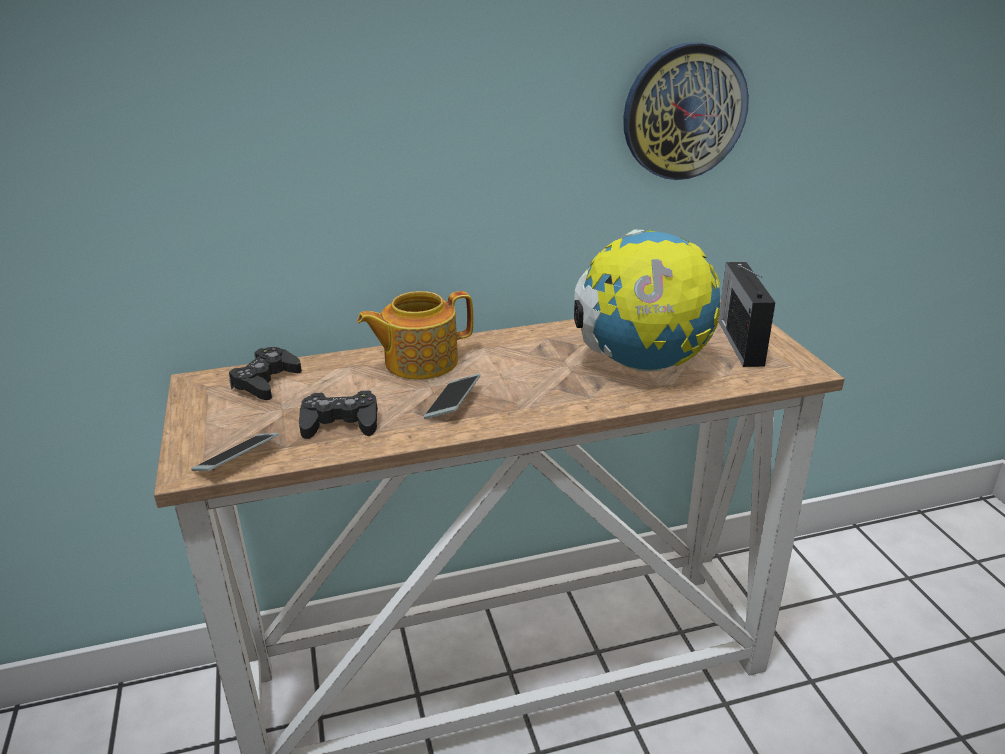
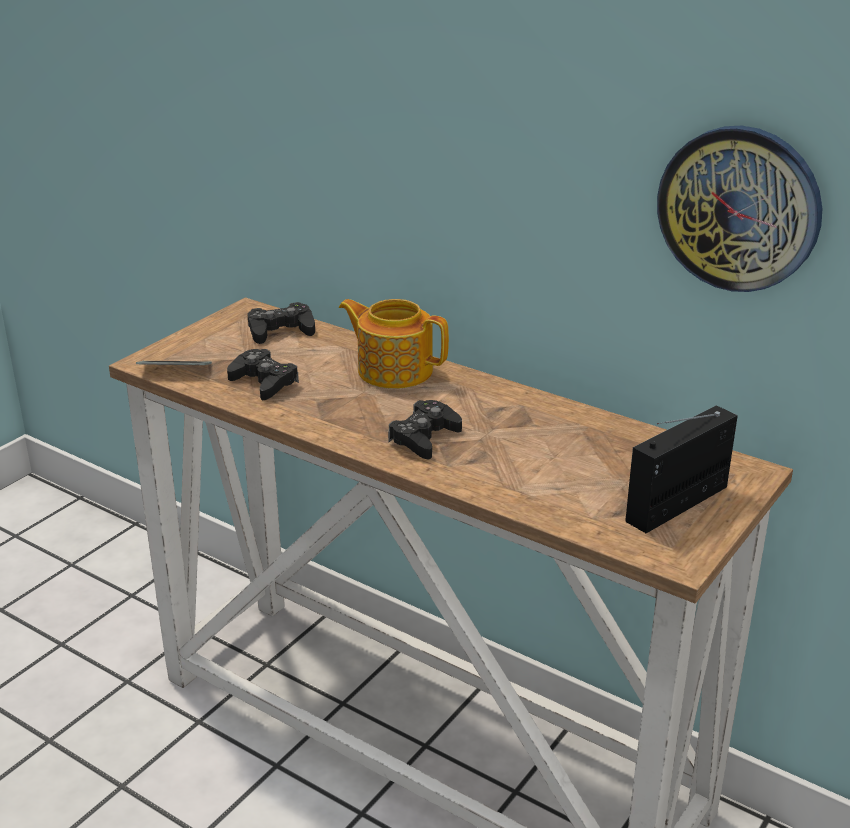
camera: 50 degrees right, 0 degrees up
(453, 403) = (351, 410): phone -> none
(540, 390) = (424, 438): none -> black game controller
(642, 364) = (545, 467): globe -> none

